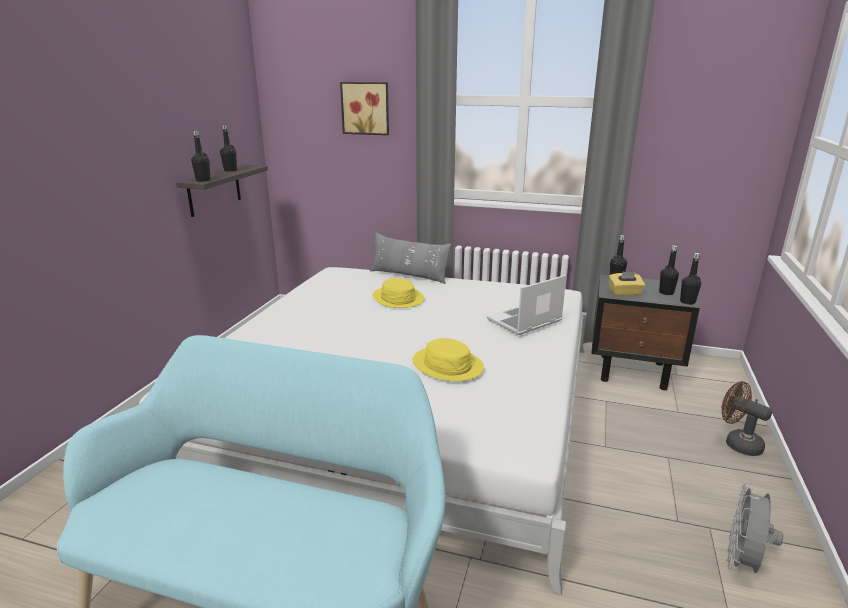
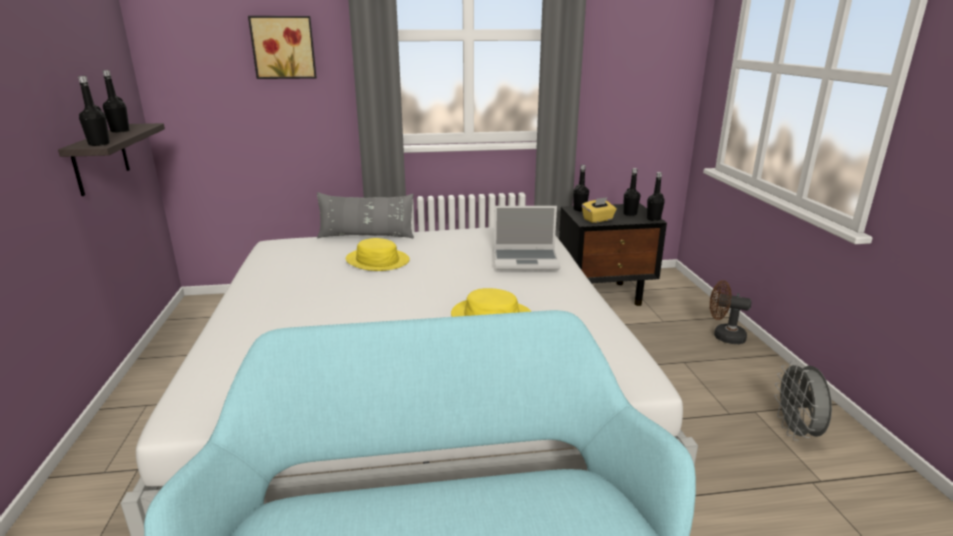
camera: 25 degrees left, 0 degrees up
(524, 321) = (526, 260): laptop -> laptop turned 120 degrees counterclockwise

